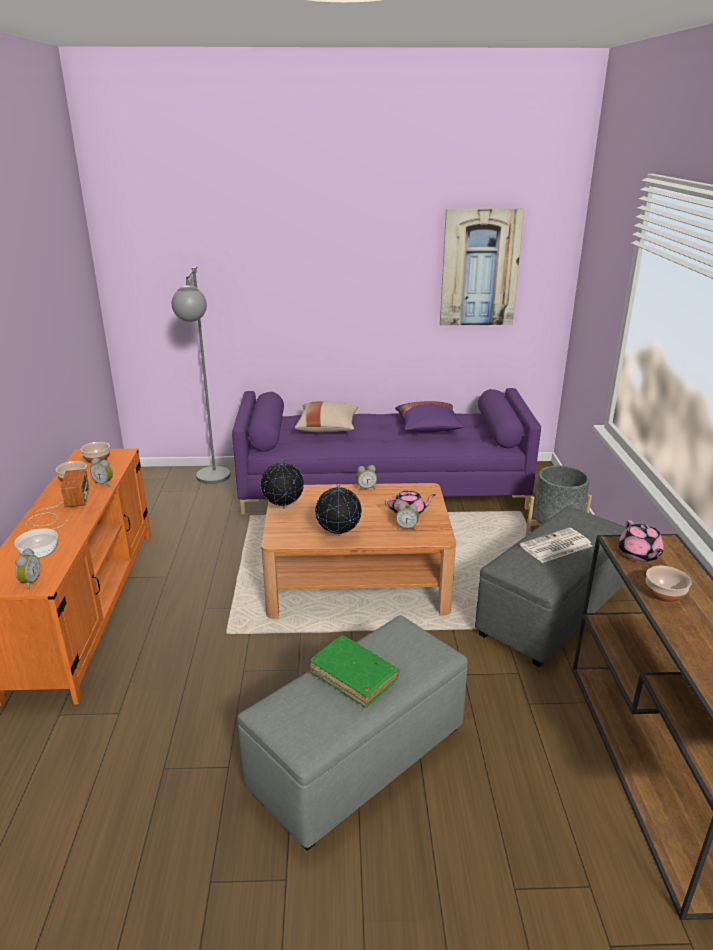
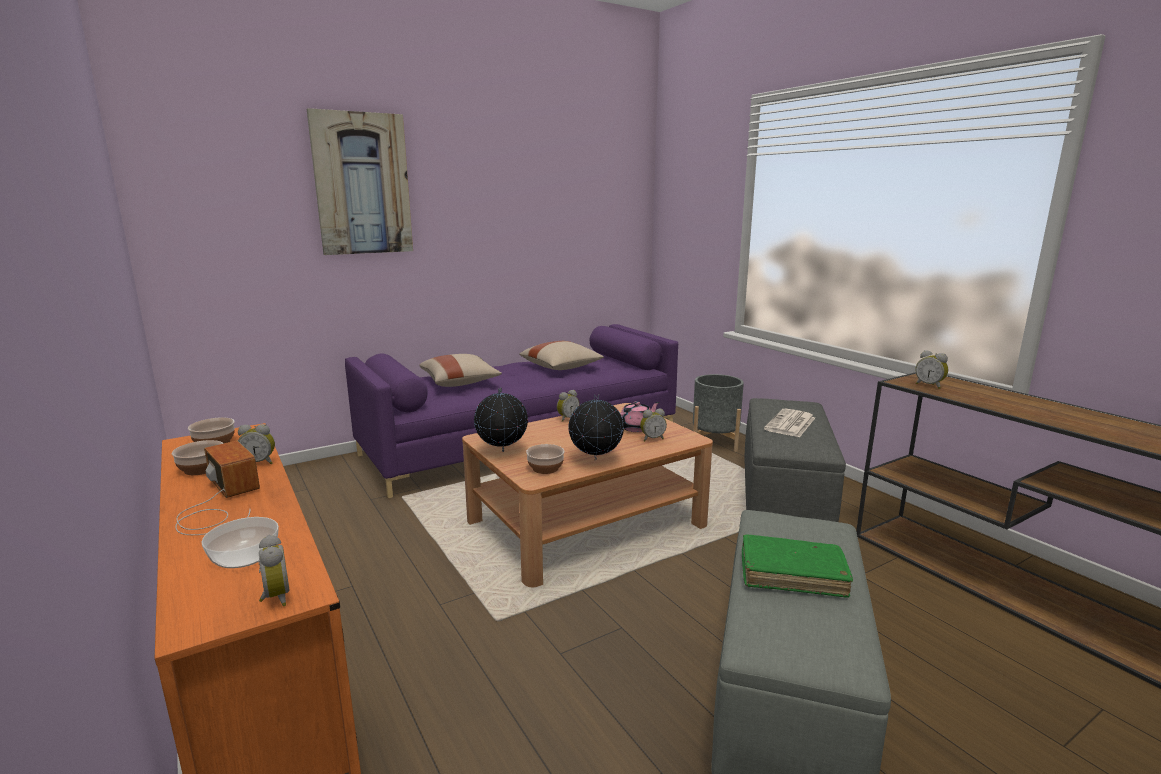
camera: 30 degrees left, 10 degrees down
(212, 482) = (318, 477): grey floor lamp -> none
(428, 428) = (561, 368): purple pillow -> beige pillow
(479, 268) = (576, 207): picture -> picture (362, 184)
(639, 554) = (929, 385): pink teapot -> alarm clock
(665, 594) = (996, 403): bowl -> bowl (546, 468)

